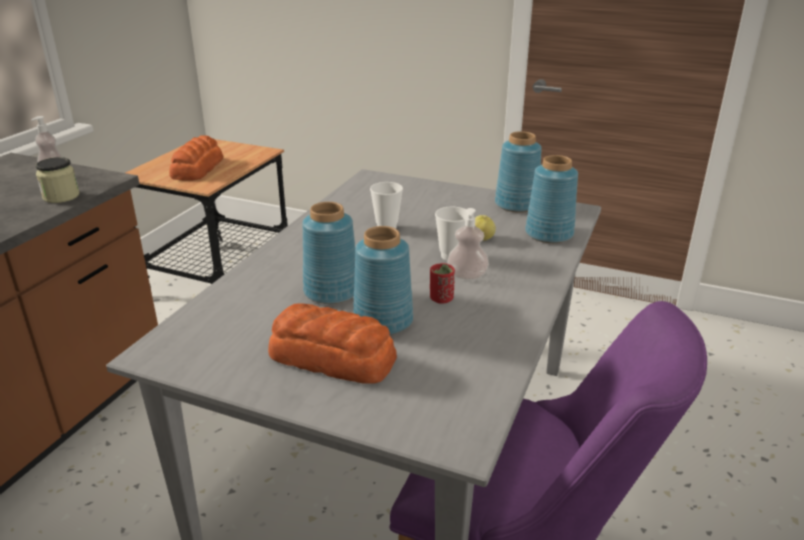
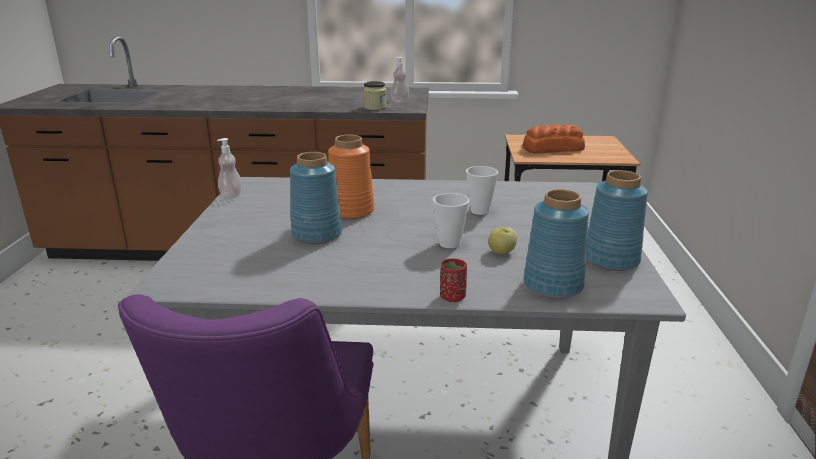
camera: 70 degrees right, 5 degrees down
(332, 291) = (352, 211): blue vase -> orange vase
(333, 358) = (258, 228): bread -> none
(441, 299) = (366, 250): red cup -> red cup (452, 297)
(467, 275) = (416, 255): soap dispenser -> soap dispenser (231, 195)

